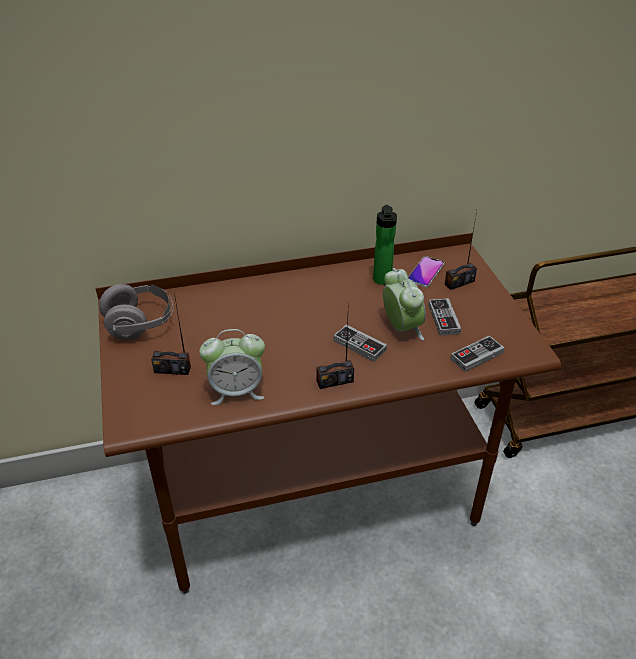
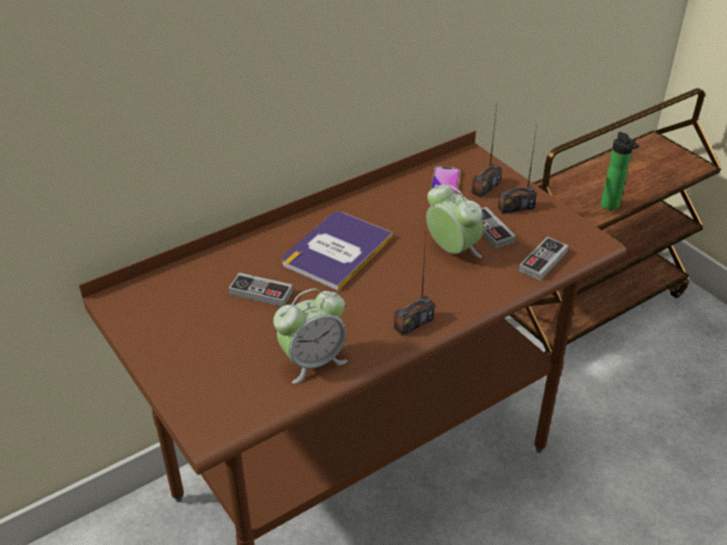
camera: 20 degrees left, 0 degrees up
(140, 324) = (155, 314): grey headphones -> none
(172, 369) = (225, 356): radio -> radio (515, 207)
(306, 307) = (337, 250): none -> book
(359, 345) = (418, 279): game controller -> game controller (261, 292)
(382, 281) = (404, 204): bottle -> bottle (611, 206)

